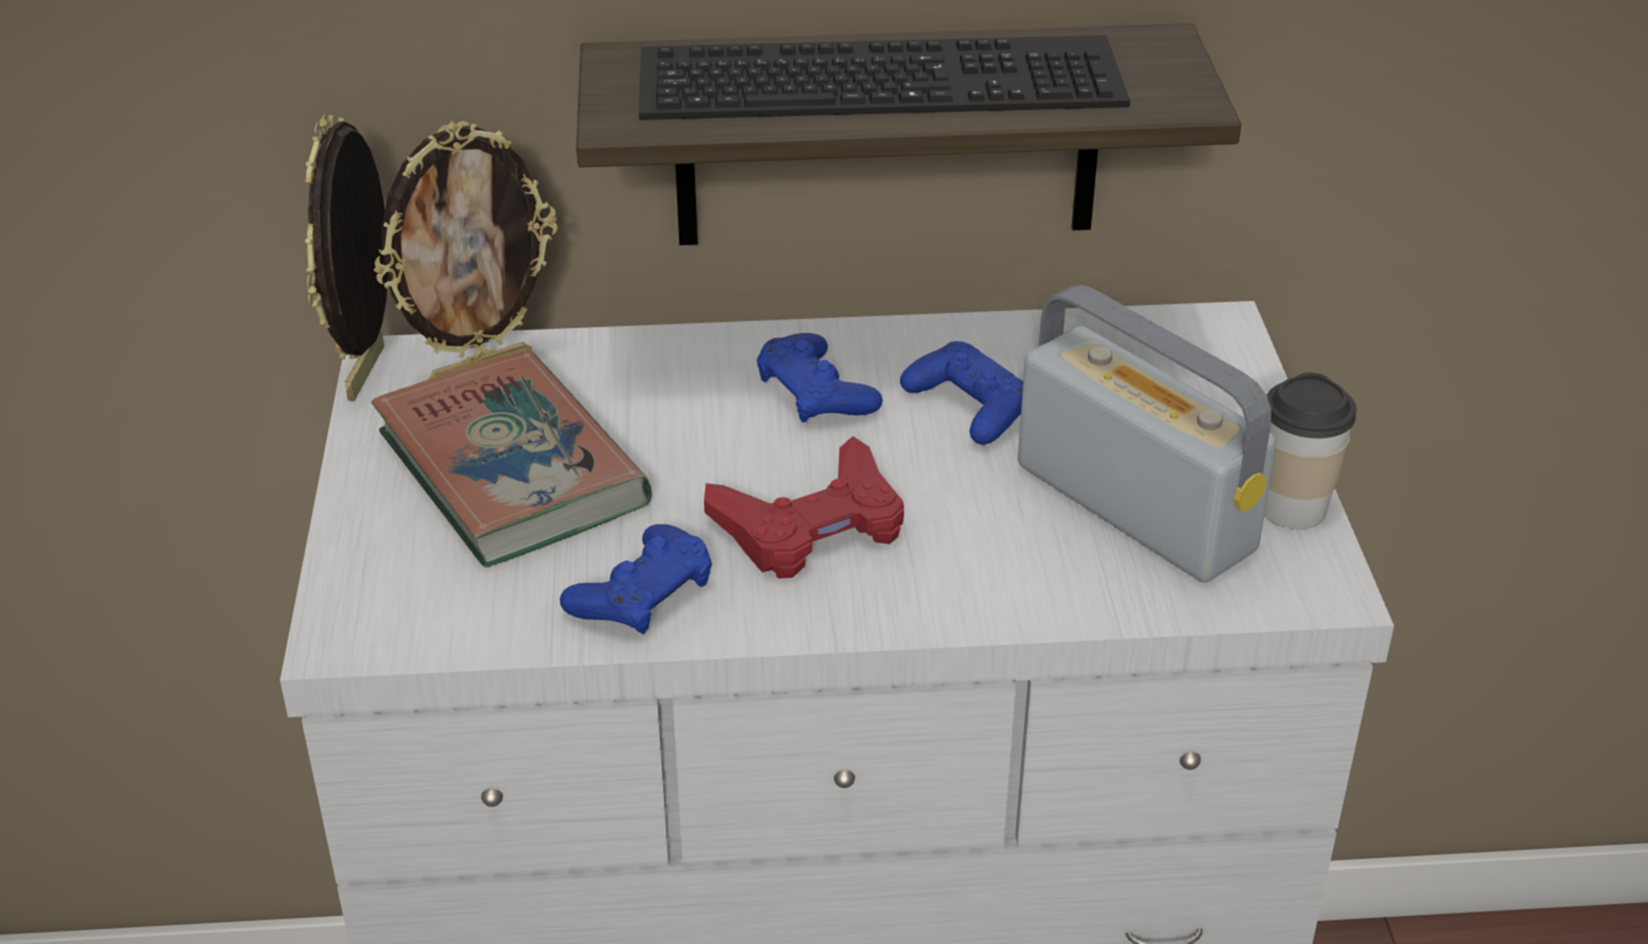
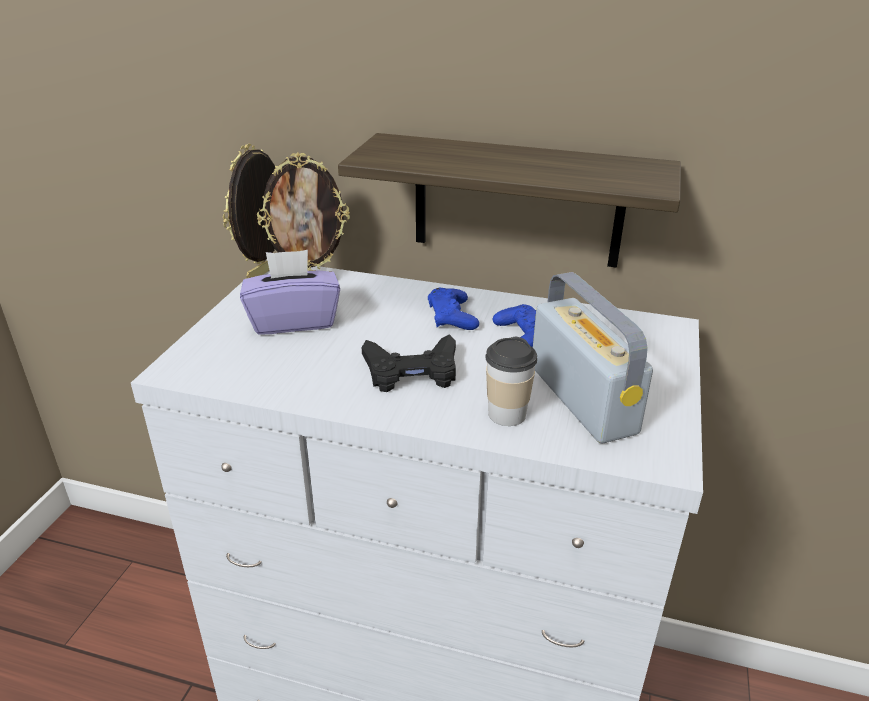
camera: 20 degrees right, 5 degrees down
(512, 470) = (293, 320): book -> purple tissue box
(642, 594) = (312, 383): blue game controller -> none
(811, 525) = (412, 371): red game controller -> black game controller
(884, 75) = (504, 159): keyboard -> none
(1292, 508) = (670, 418): cup -> cup (507, 414)

